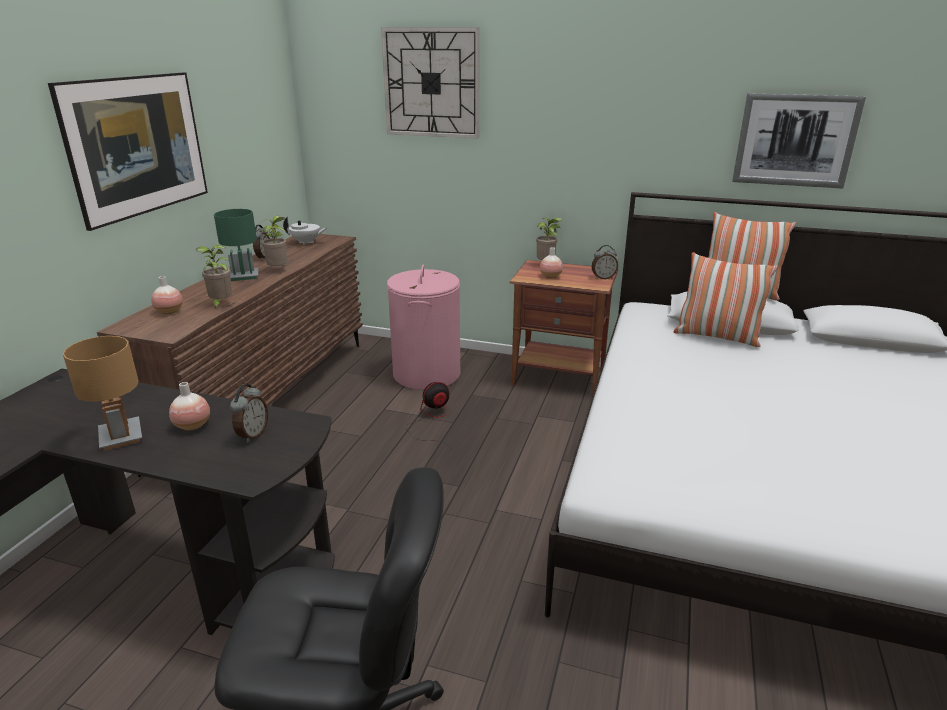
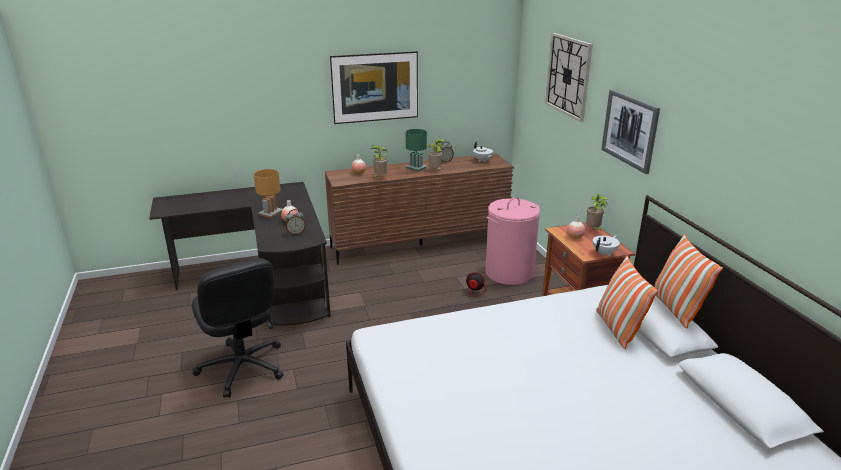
camera: 55 degrees right, 0 degrees up
(603, 278) = (604, 253): alarm clock -> white teapot
(795, 140) = (750, 195): picture -> picture (630, 130)

